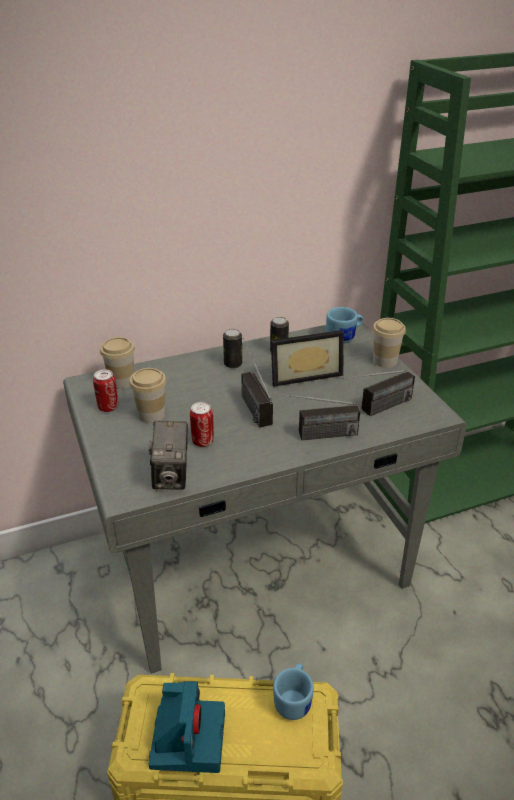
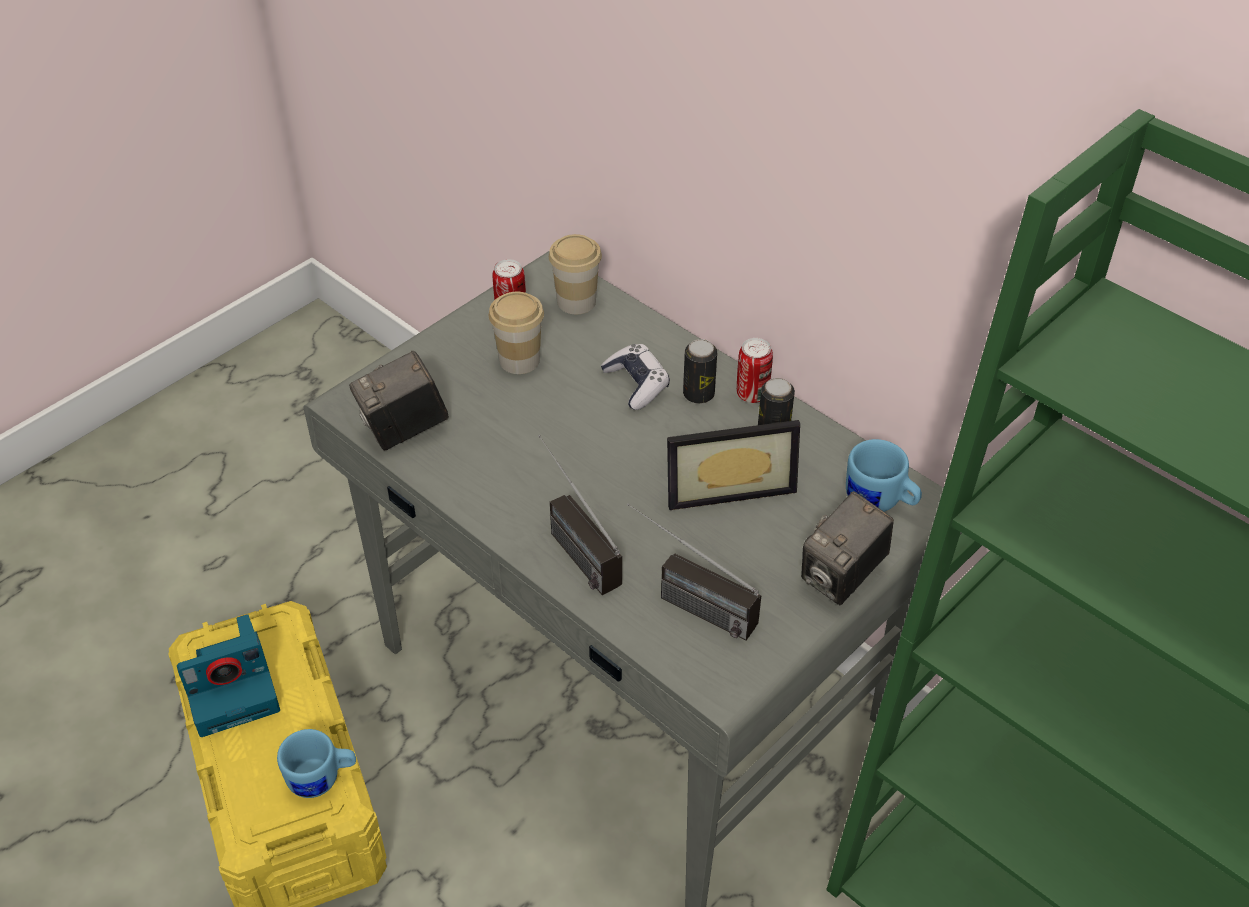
camera: 65 degrees right, 10 degrees up
(203, 441) = (490, 432): can -> can (752, 394)
(208, 380) = (636, 384): none -> game controller
(250, 402) = (611, 447): radio -> none
(304, 374) = (728, 484): picture frame -> picture frame turned 60 degrees counterclockwise
(385, 361) = (842, 576): cup -> camera

